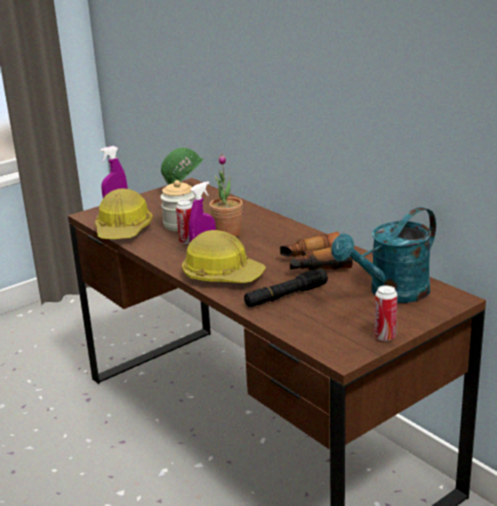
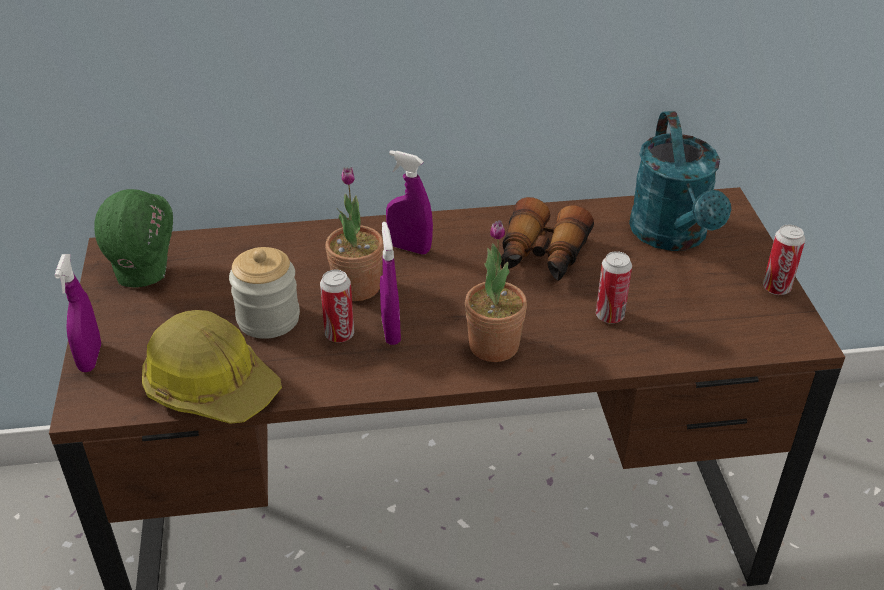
camera: 60 degrees left, 15 degrees up
(222, 275) = (494, 346): hard hat -> potted plant
(275, 234) = (409, 248): none -> purple spray bottle
(286, 296) = (609, 316): black flashlight -> can

